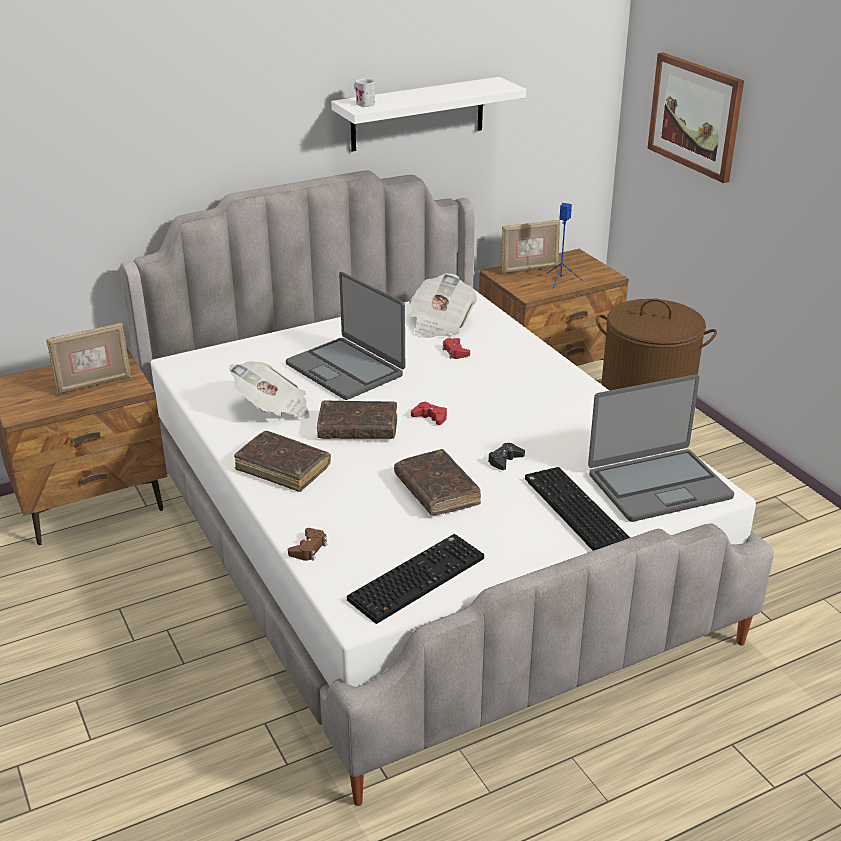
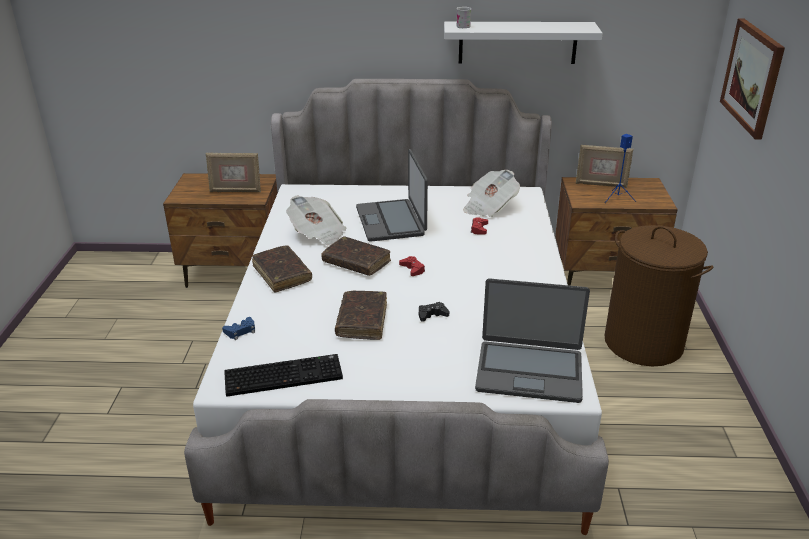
camera: 30 degrees right, 0 degrees up
(309, 549) = (240, 331): brown game controller -> blue game controller
(572, 509) = (442, 366): keyboard -> none

